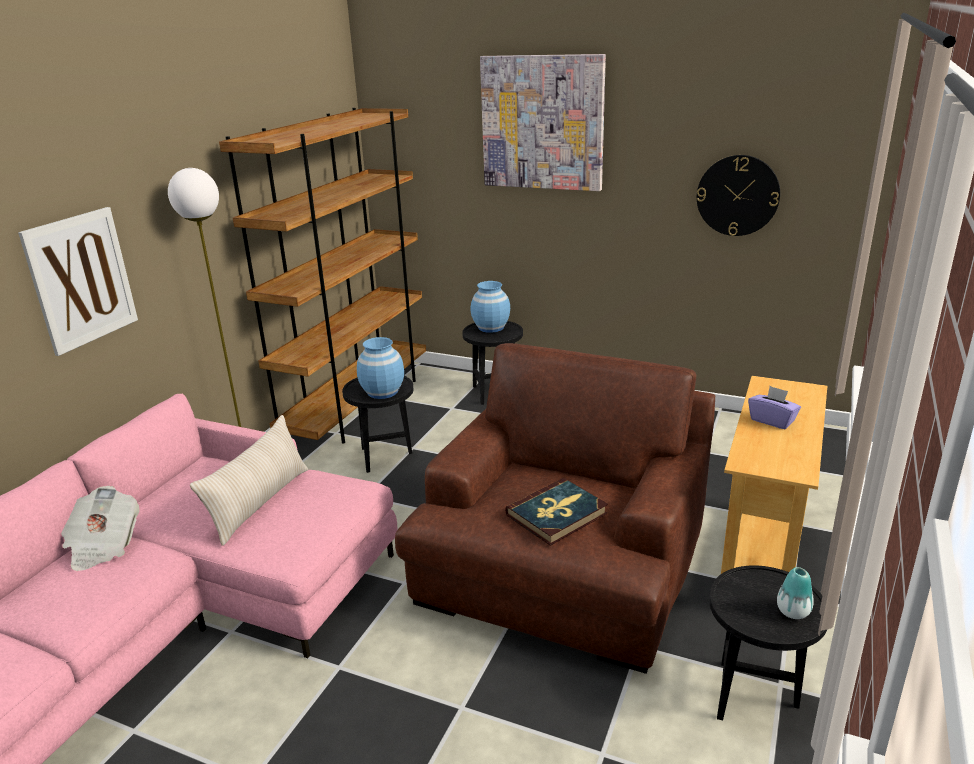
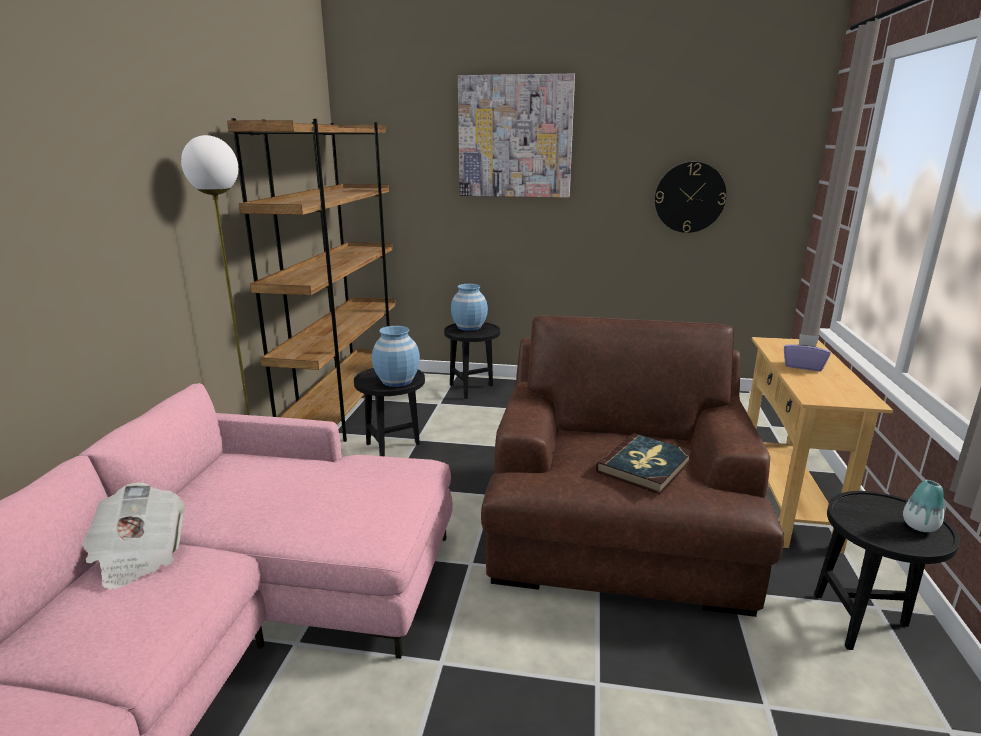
camera: 15 degrees left, 5 degrees down
(81, 279) = (88, 244): picture -> none
(260, 503) = (317, 490): beige pillow -> none

